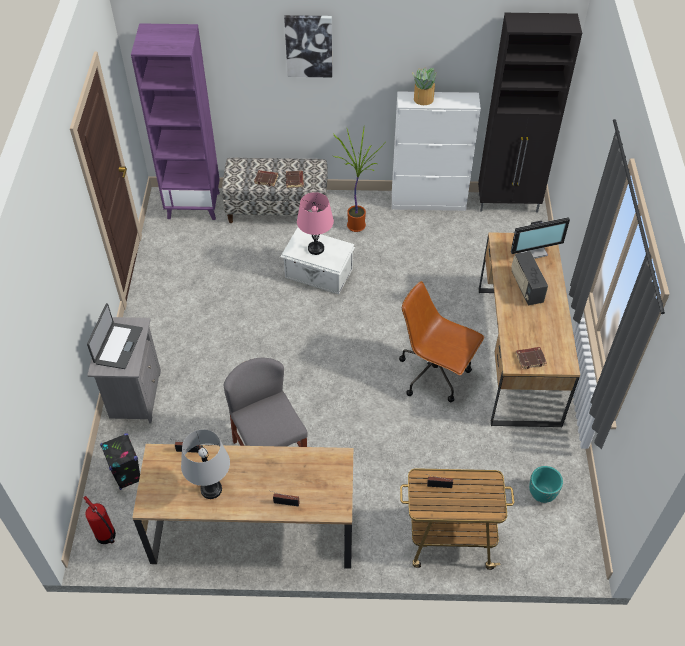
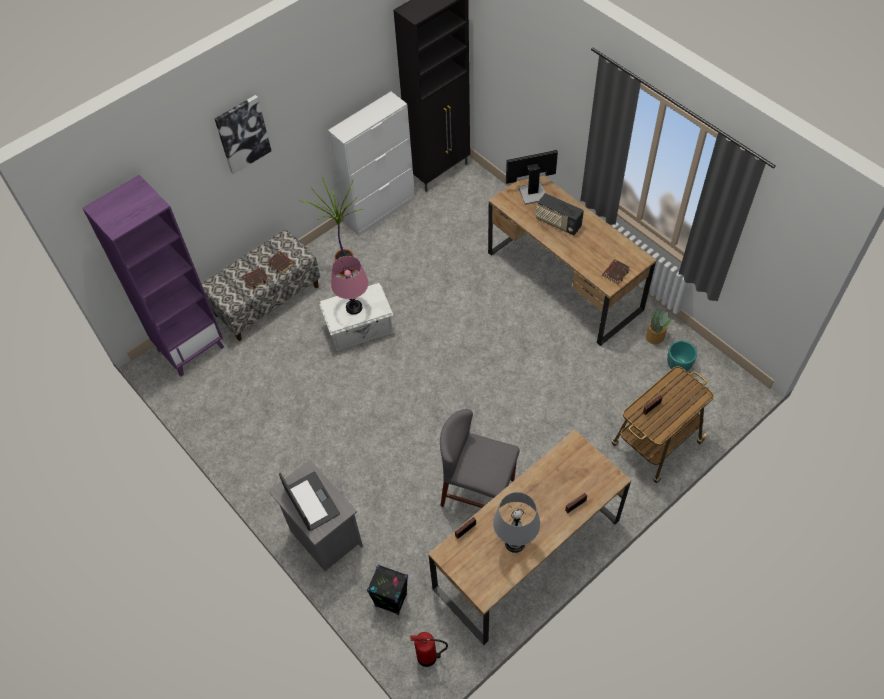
camera: 40 degrees left, 5 degrees up
(423, 99) = (355, 124): potted plant -> potted plant (654, 336)
(435, 374) = (526, 339): brown office chair -> none
(531, 250) = (532, 192): monitor -> monitor turned 135 degrees counterclockwise

